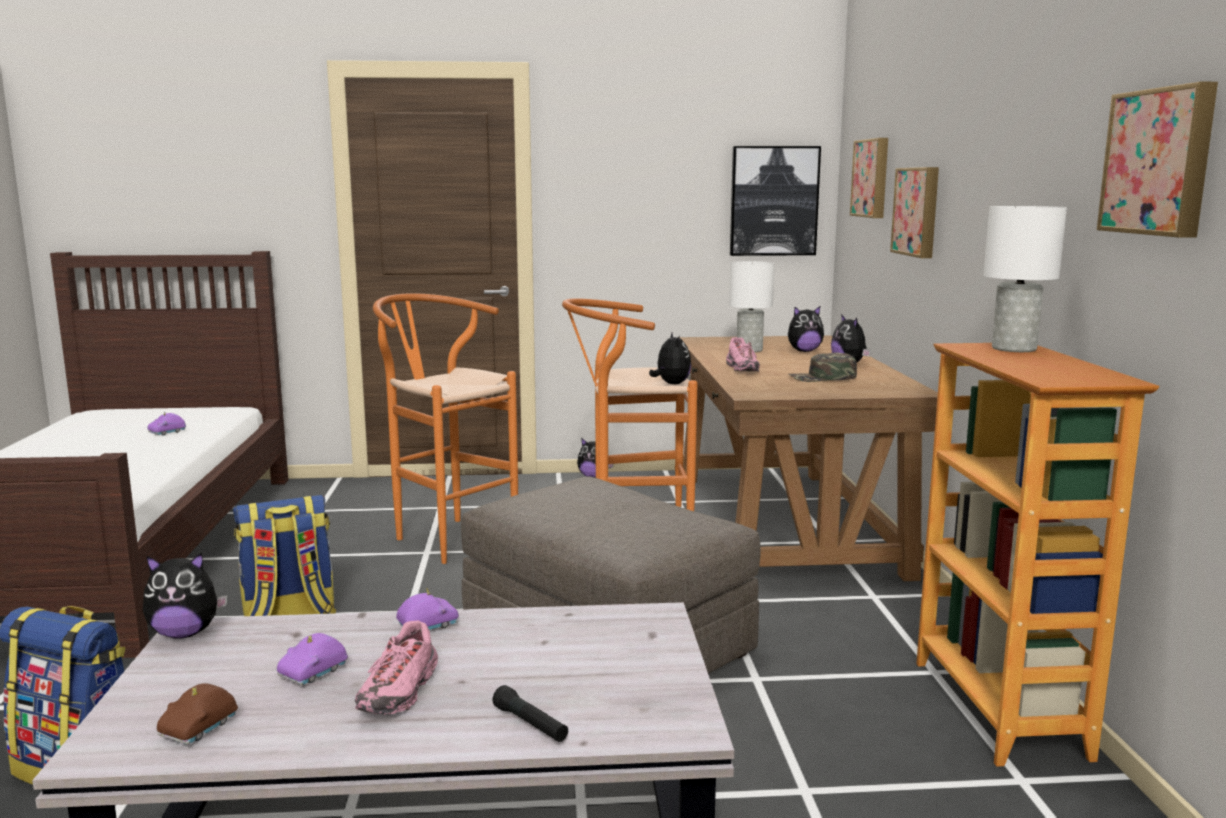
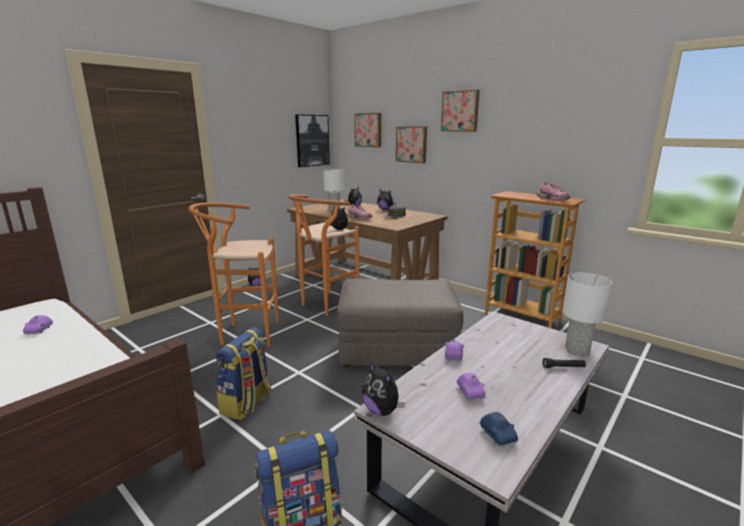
camera: 45 degrees left, 5 degrees up
(185, 633) = (382, 410): plush toy -> plush toy turned 105 degrees clockwise
(200, 728) = (498, 435): brown toy car -> blue toy car
(400, 693) = (511, 381): pink shoe -> pink shoe (553, 199)
(1012, 348) = (514, 193): white table lamp -> white table lamp (576, 350)
(1160, 162) = (576, 127): picture -> picture (460, 111)

